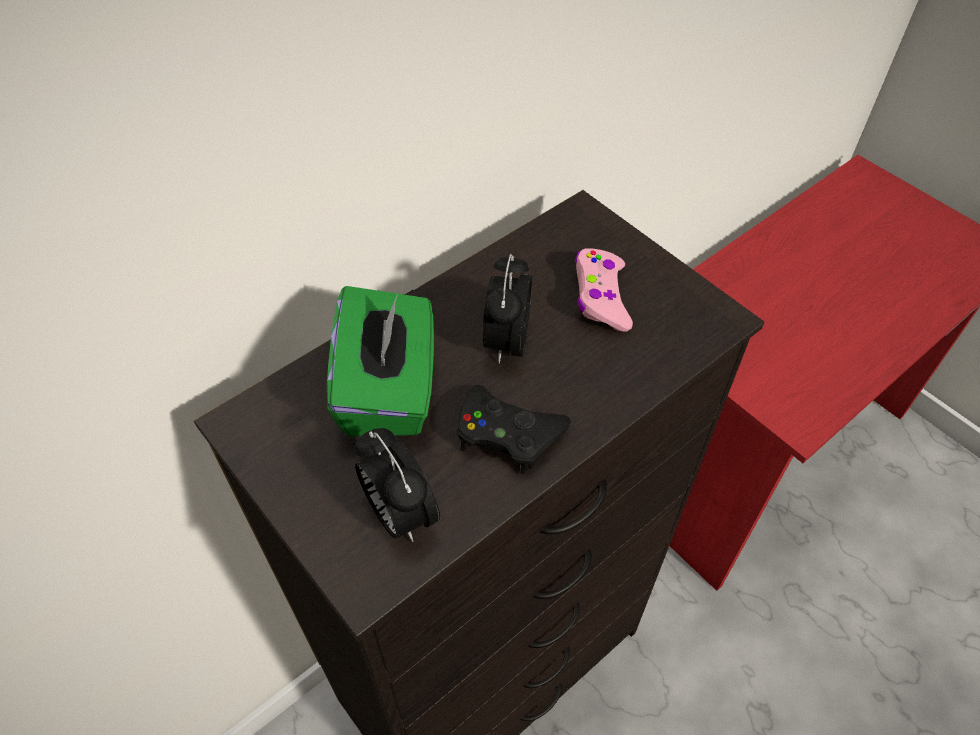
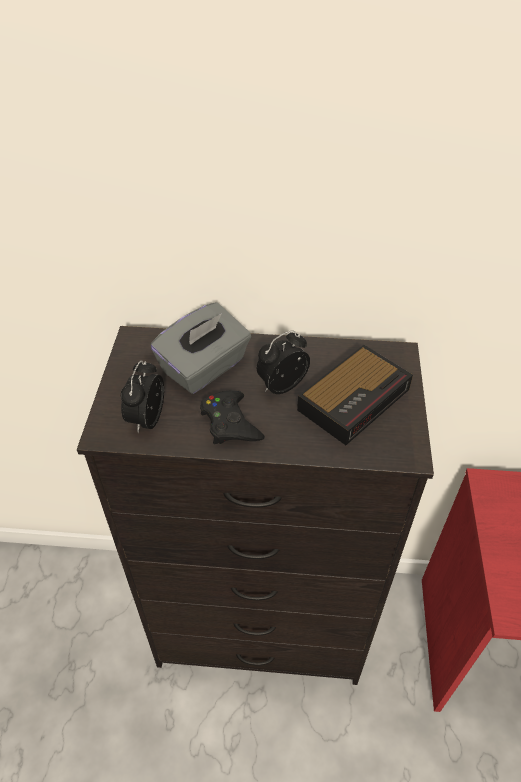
camera: 45 degrees right, 5 degrees down
(389, 390) = (205, 368): green tissue box -> grey tissue box
(601, 297) = (355, 398): pink game controller -> alarm clock

